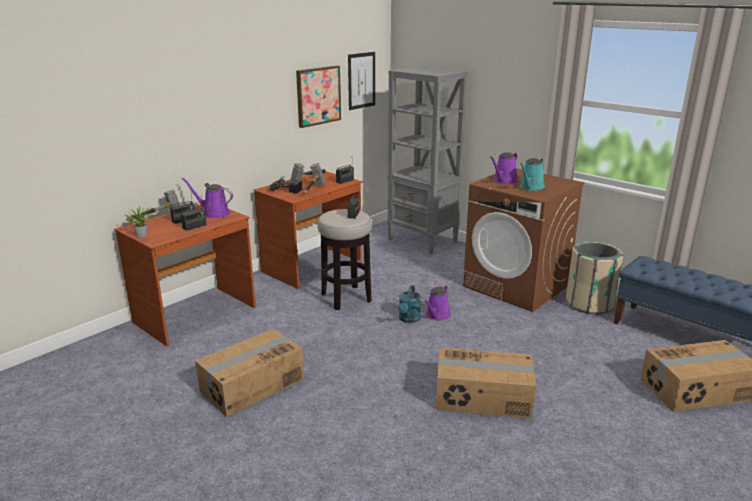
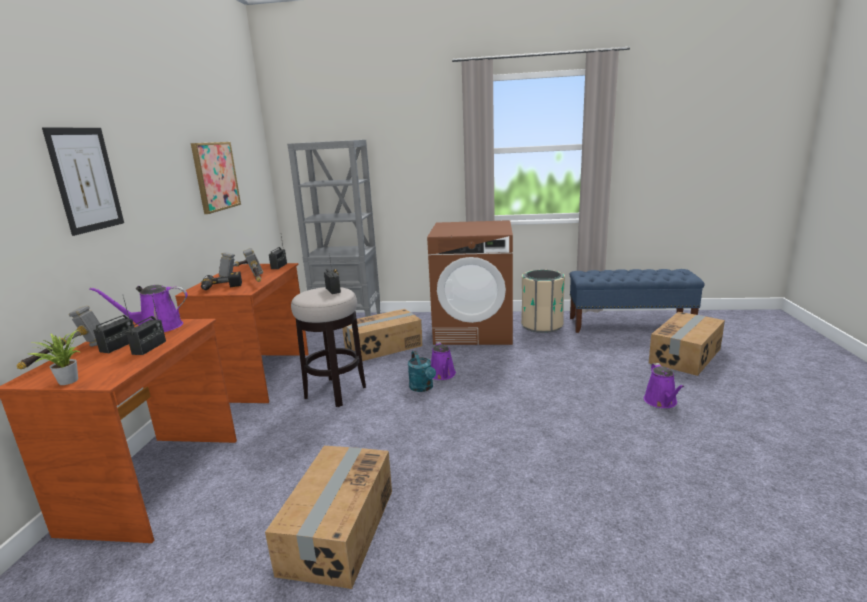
camera: 35 degrees left, 5 degrees down
(361, 80) = (248, 161): picture -> picture (86, 180)
(483, 397) = (575, 425): cardboard box -> cardboard box (383, 347)
(504, 181) = (451, 230): purple watering can -> purple watering can (661, 402)
(530, 188) = (481, 229): turquoise watering can -> none

